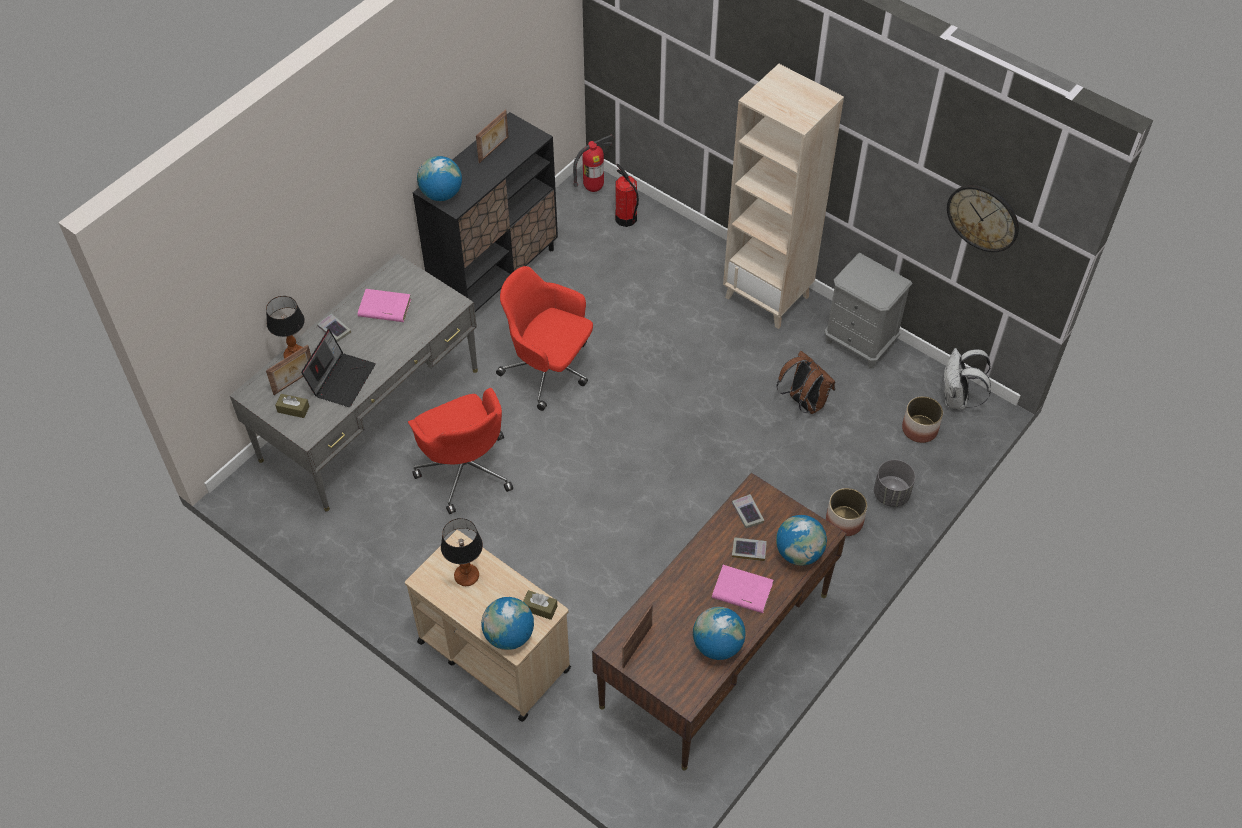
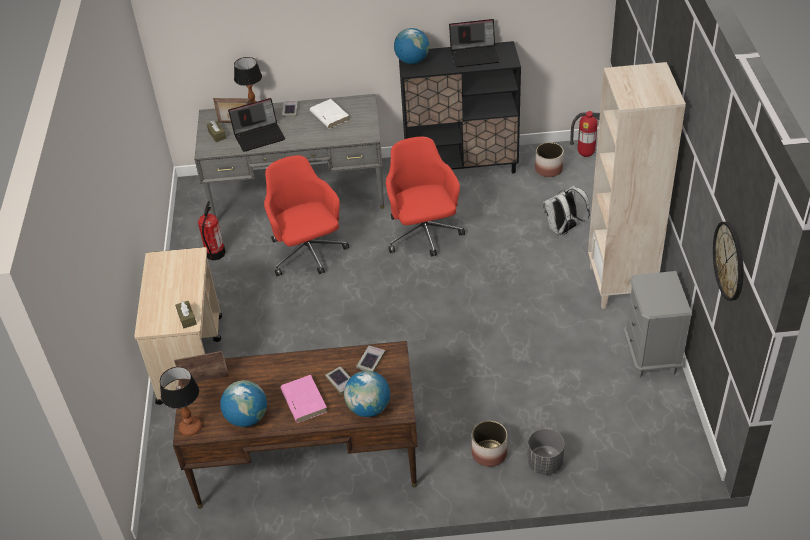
camera: 50 degrees right, 10 degrees down
(384, 308) = (329, 116): pink book -> white book
(465, 469) = (308, 253): red office chair -> red office chair turned 135 degrees clockwise
(466, 577) = (176, 273): table lamp -> table lamp (190, 427)
(494, 150) = (475, 55): picture frame -> laptop
(509, 635) = (152, 319): globe -> none
(626, 219) = (584, 183): fire extinguisher -> fire extinguisher (215, 253)
(804, 402) = (559, 363): brown backpack -> none
(919, 428) = (622, 439): planter -> planter (548, 169)
(957, 399) = (678, 442): white backpack -> white backpack (563, 230)

